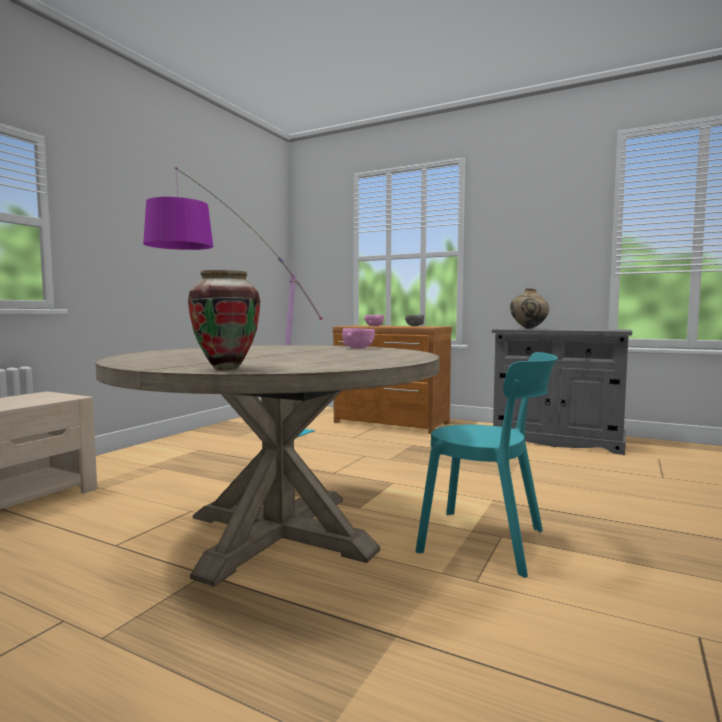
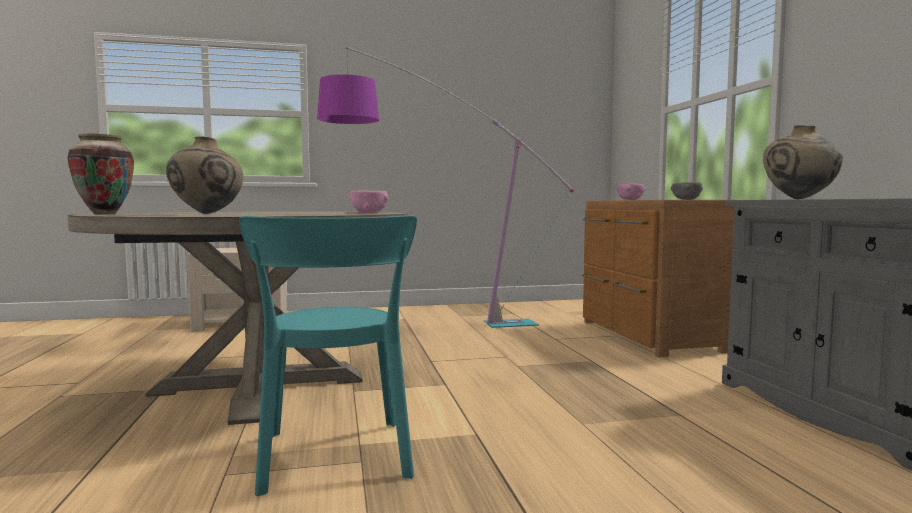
camera: 50 degrees right, 0 degrees up
(302, 359) = (207, 214): none -> beige vase

